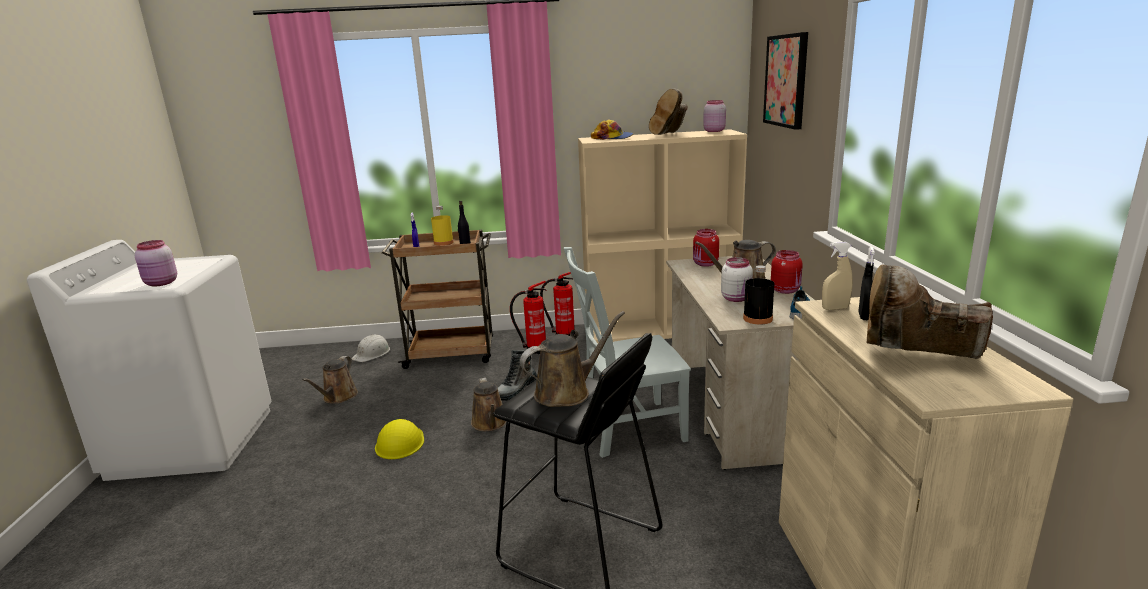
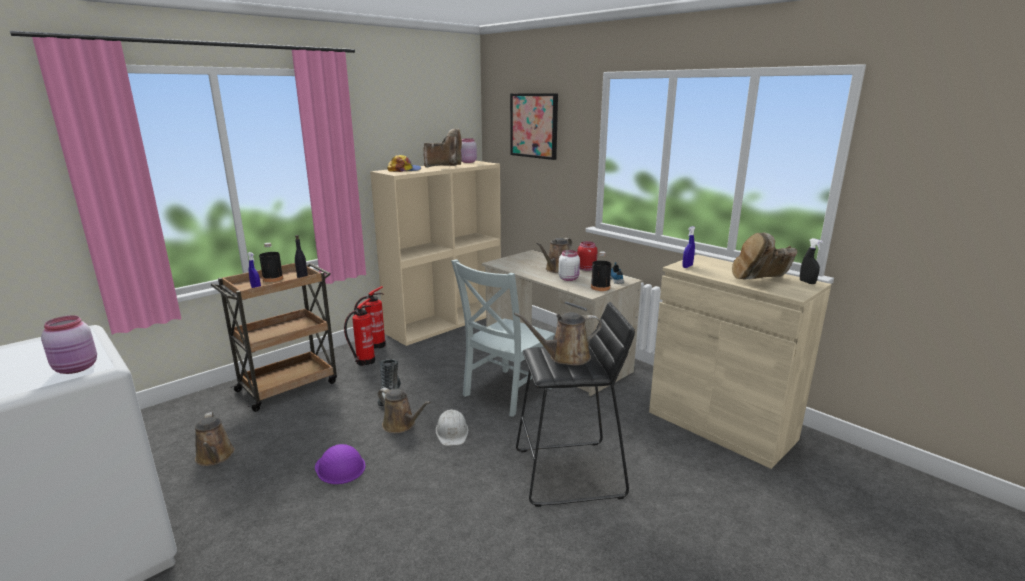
camera: 40 degrees left, 0 degrees up
(372, 354) = (196, 410): white hard hat -> white hard hat (452, 432)
(400, 442) = (340, 467): yellow hard hat -> purple hard hat
(443, 243) = (273, 279): yellow bottle -> black bottle
(567, 392) = (565, 357): brown watering can -> brown watering can turned 120 degrees counterclockwise
(669, 135) = (445, 166): brown boot -> brown boot turned 90 degrees counterclockwise
(705, 264) = (512, 261): red jar -> none
(835, 308) = (687, 266): beige spray bottle -> blue spray bottle
(864, 316) = (706, 268): black spray bottle -> black spray bottle (807, 282)

